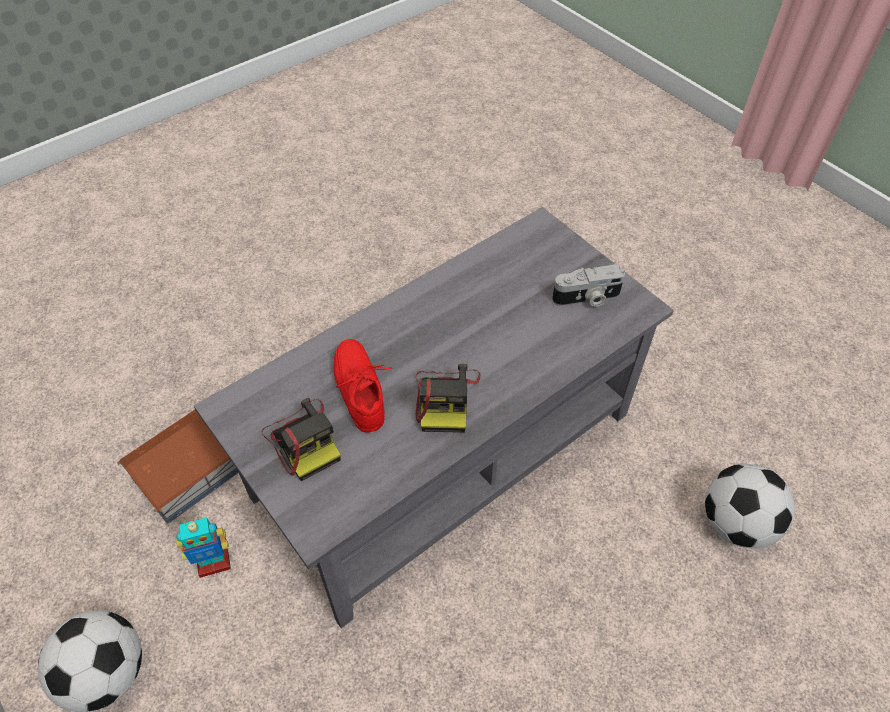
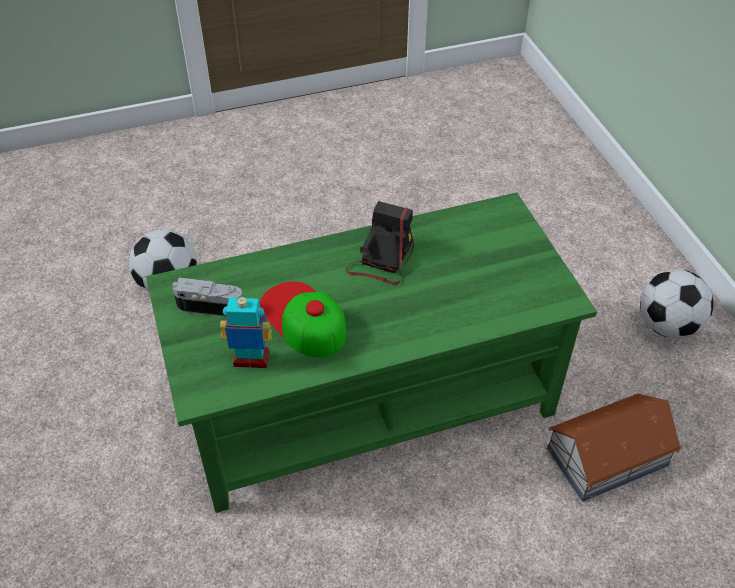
camera: 160 degrees left, 5 degrees down
(214, 563) = (588, 373): toy robot -> toy robot (251, 360)
(304, 440) = (505, 261): camera -> none
(363, 389) = (447, 284): red shoe -> none
(444, 453) = (367, 400): grey coffee table -> green coffee table
(493, 310) = (303, 319): none -> cap

